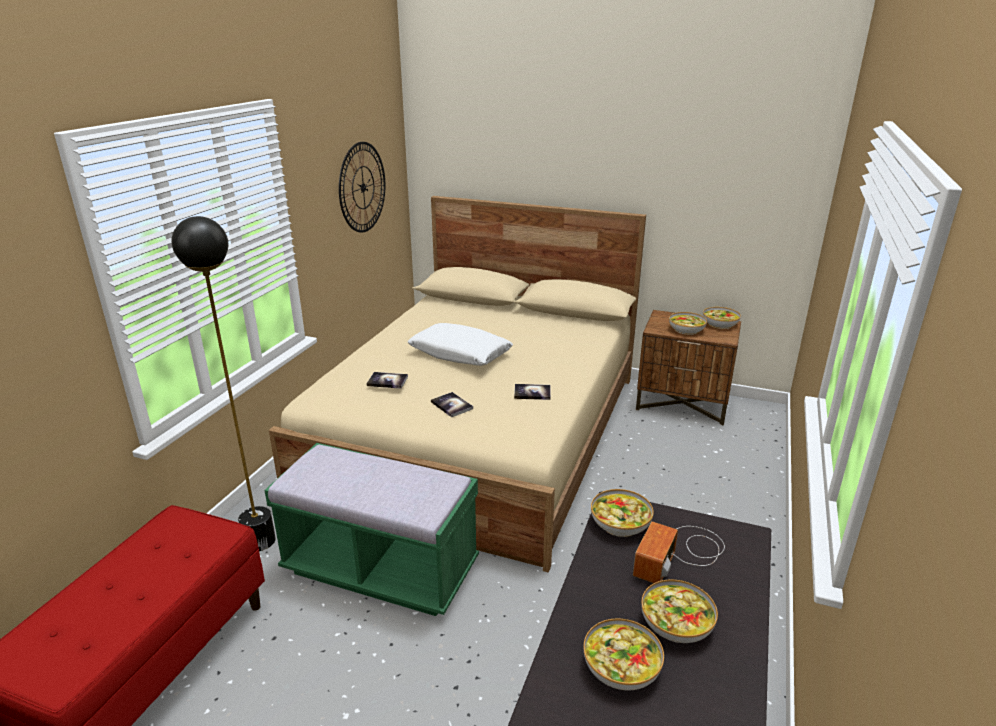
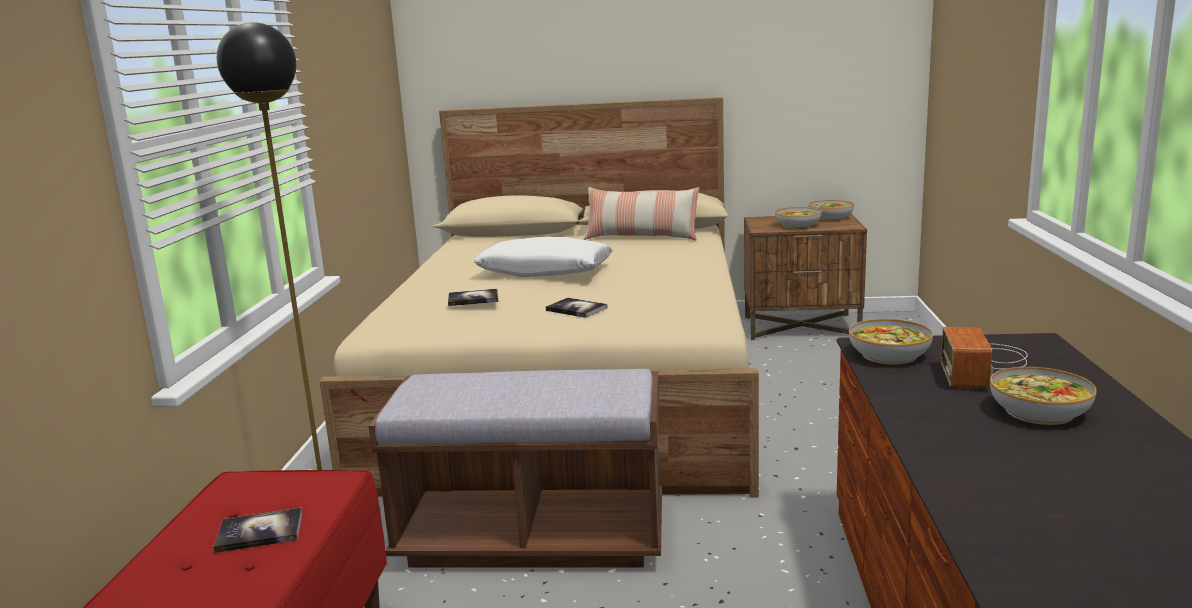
camera: 15 degrees left, 10 degrees down
(362, 187) = (363, 88): wall clock -> none
(381, 569) = (532, 538): green bench -> brown bench
(532, 393) = (668, 287): book -> book (260, 532)
(557, 323) = (641, 237): none -> pillow
(621, 667) = (1018, 453): bowl -> none

